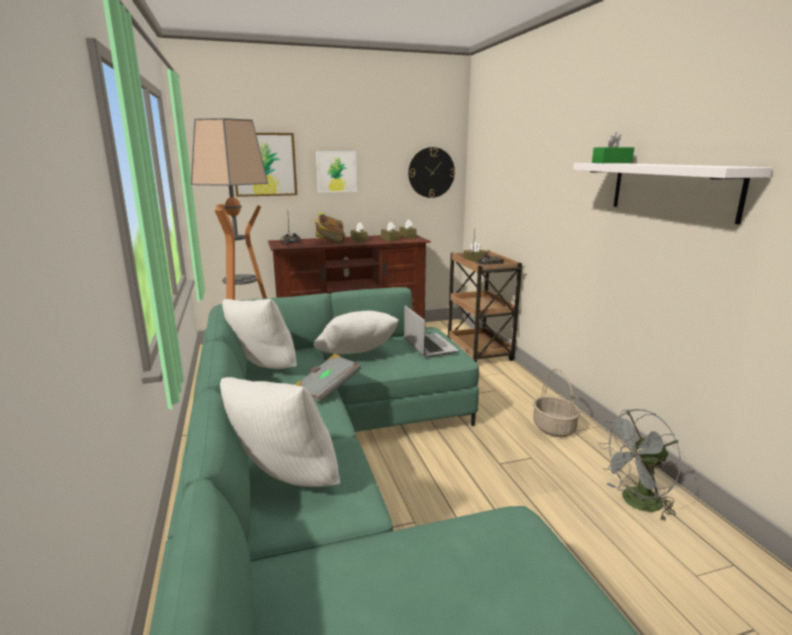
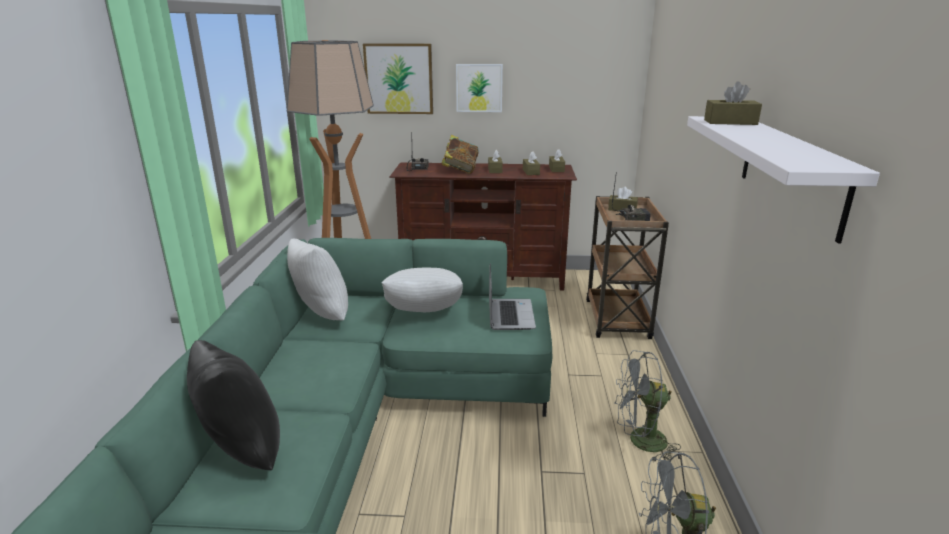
camera: 20 degrees right, 5 degrees up
(283, 483) = (241, 452): white pillow -> black pillow
(327, 389) = (362, 351): grey book -> none
(431, 172) = (597, 91): wall clock -> none
(554, 428) = (640, 441): basket -> grey fan
(611, 163) = (730, 122): green tissue box -> brown tissue box

